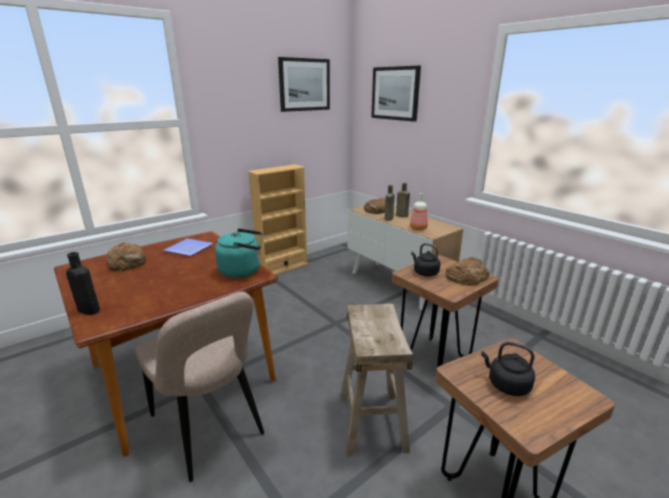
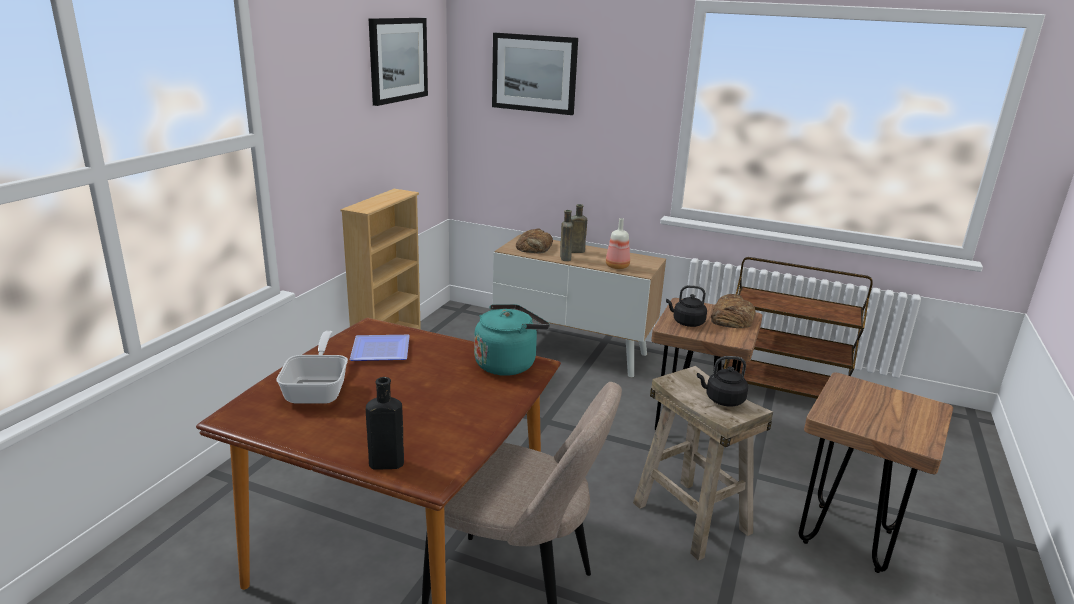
camera: 30 degrees left, 0 degrees up
(128, 262) = (318, 389): bread -> frying pan
(506, 384) = (872, 415): black kettle -> black kettle (722, 400)
(536, 349) = (781, 392): none -> brown cart

